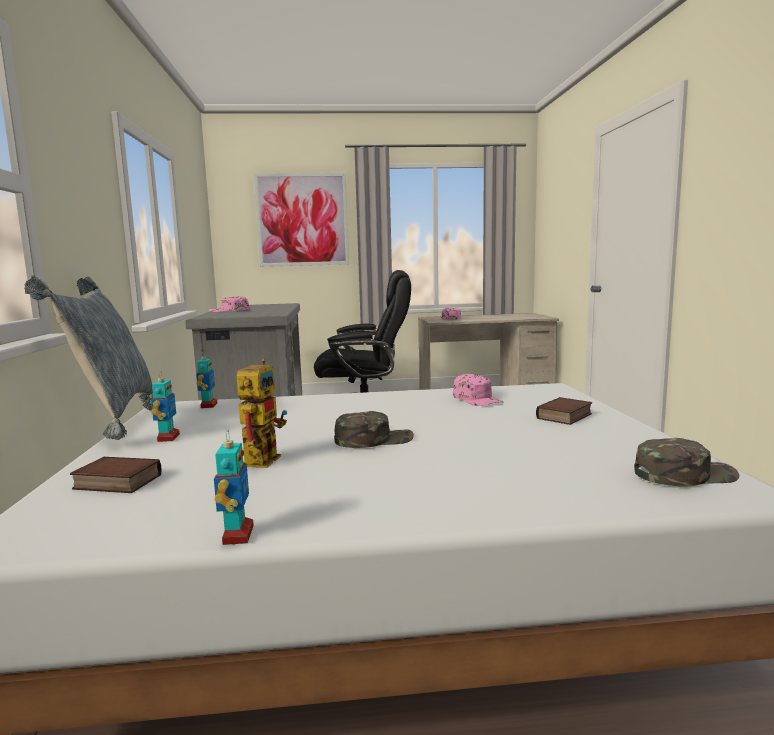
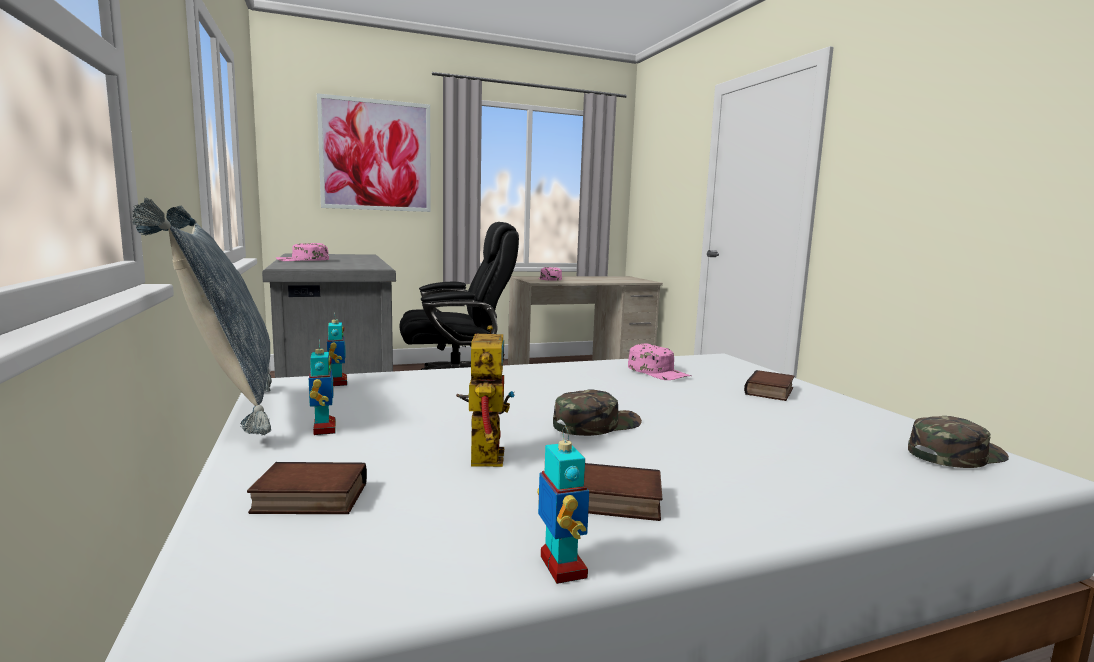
camera: 15 degrees left, 0 degrees up
(322, 495) = (611, 501): none -> book

